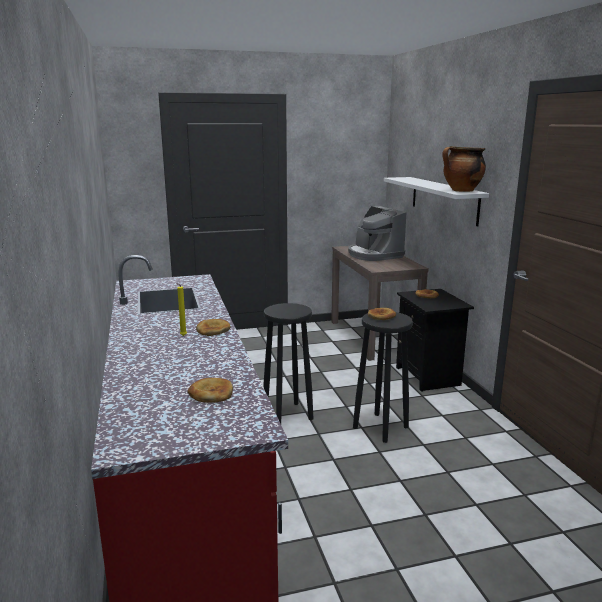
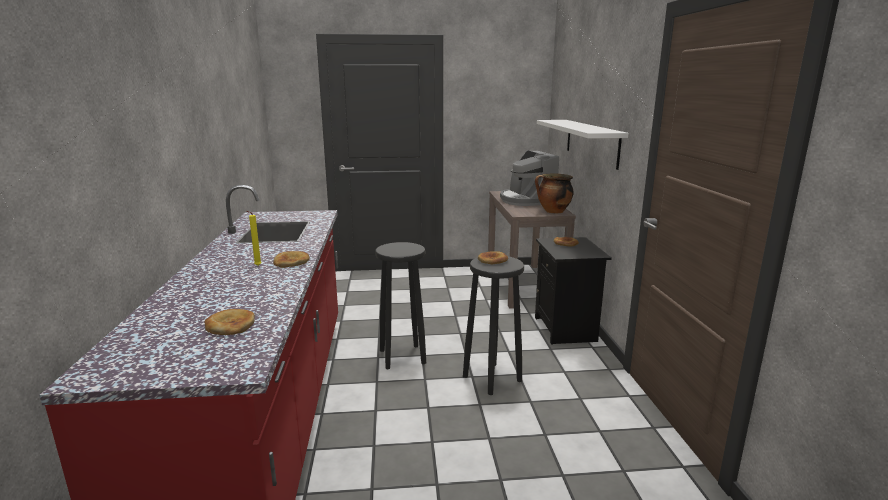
camera: 10 degrees right, 0 degrees up
(461, 191) = (599, 130): cooking pot -> cooking pot (553, 212)

